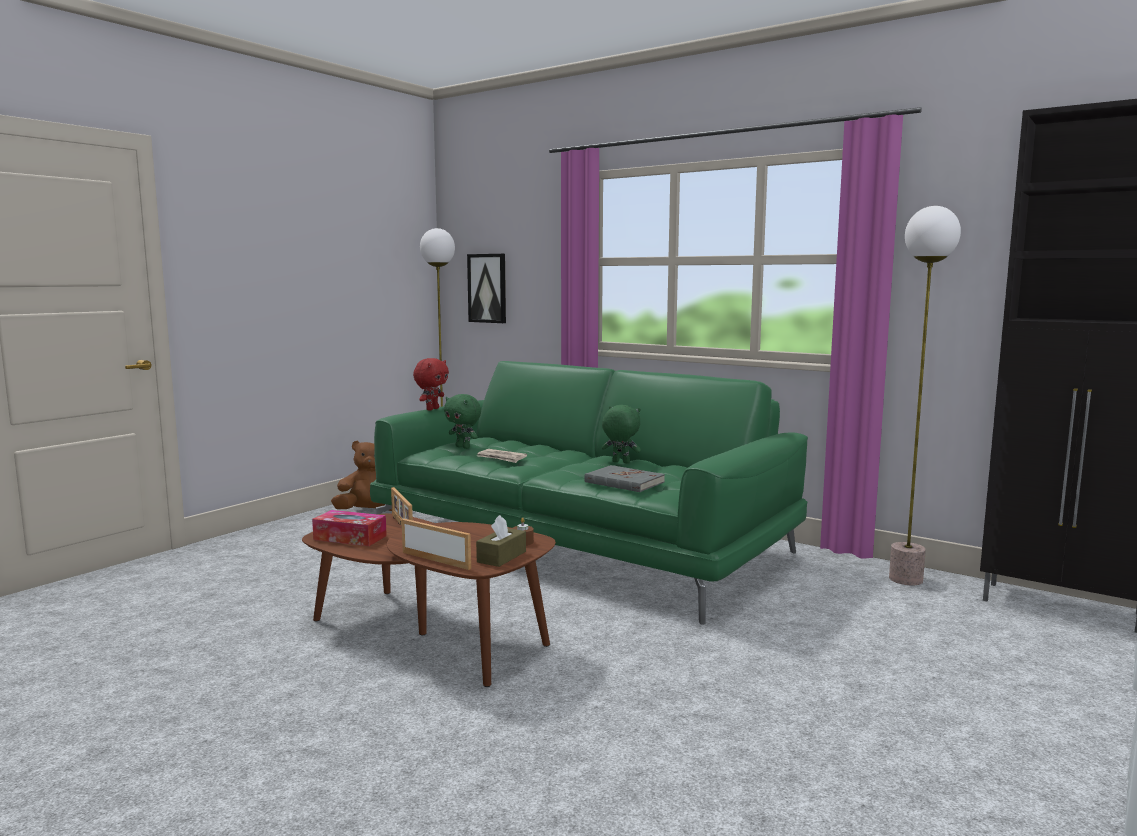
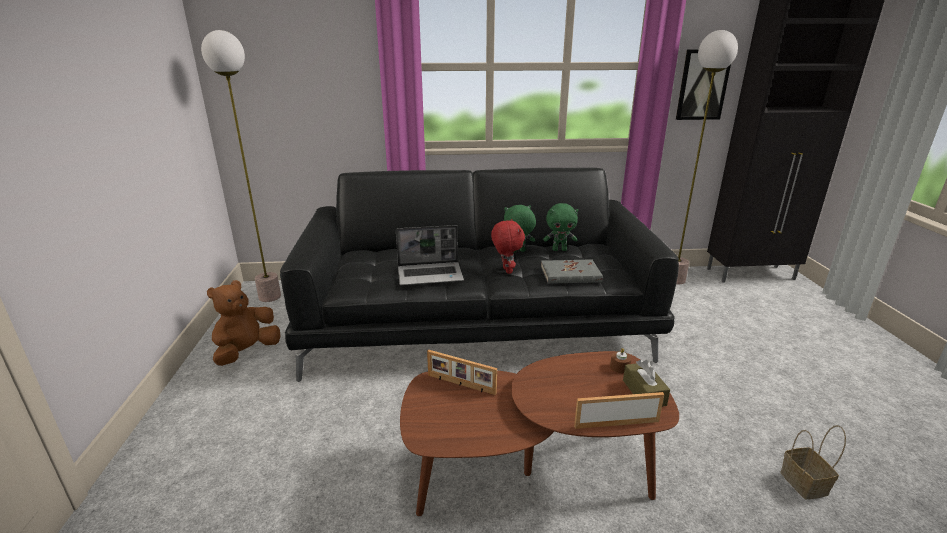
camera: 40 degrees left, 15 degrees up
(350, 538) = (455, 426): tissue box -> none
(432, 409) = (311, 238): red plush toy -> red plush toy (506, 270)
(463, 447) = (369, 270): green plush toy -> green plush toy (559, 250)
(487, 288) = (277, 95): picture -> picture (702, 85)
(501, 458) = (431, 275): newspaper -> laptop
(580, 545) = (478, 321): green sofa -> black sofa
(655, 746) = (805, 484): none -> basket

